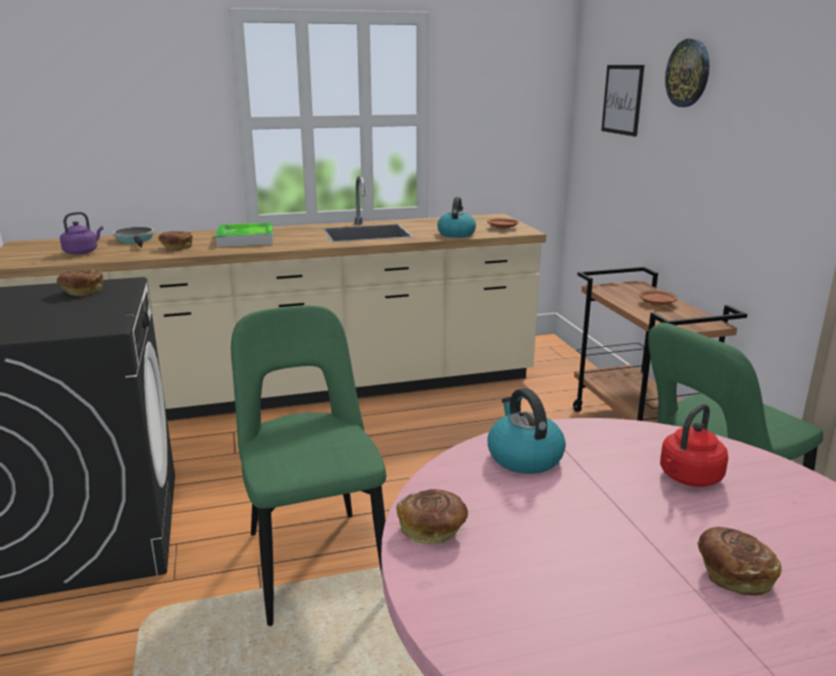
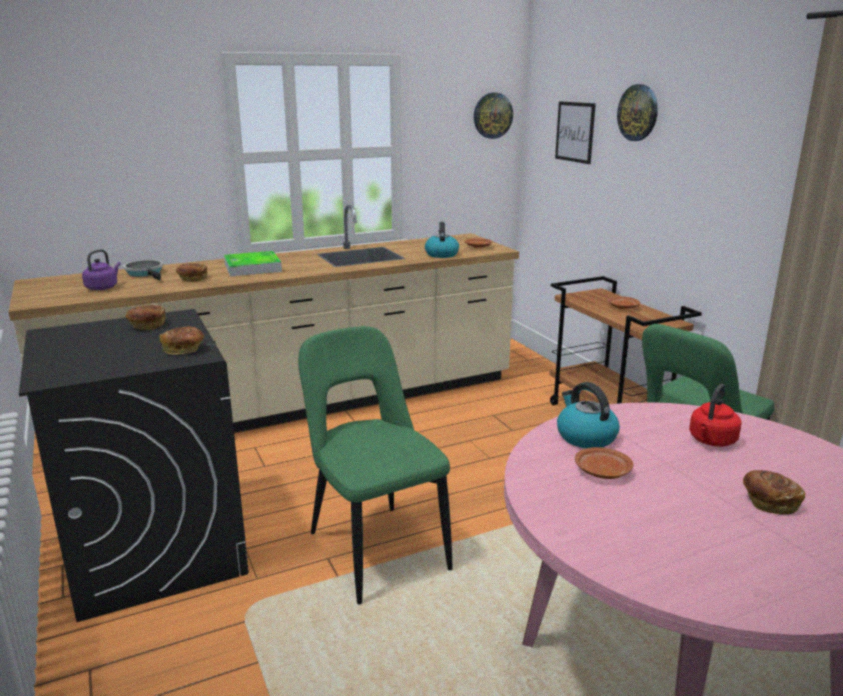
camera: 10 degrees left, 0 degrees up
(433, 530) = (546, 495): bread -> bread (184, 350)
(521, 505) = (601, 471): none -> brown plate
(536, 83) = (492, 115): none -> wall clock

